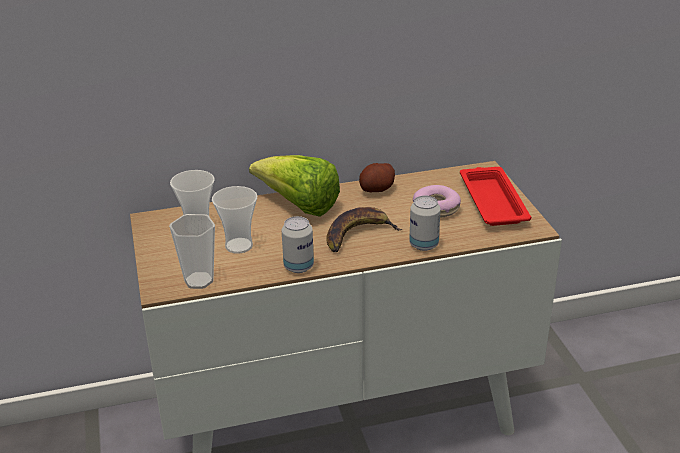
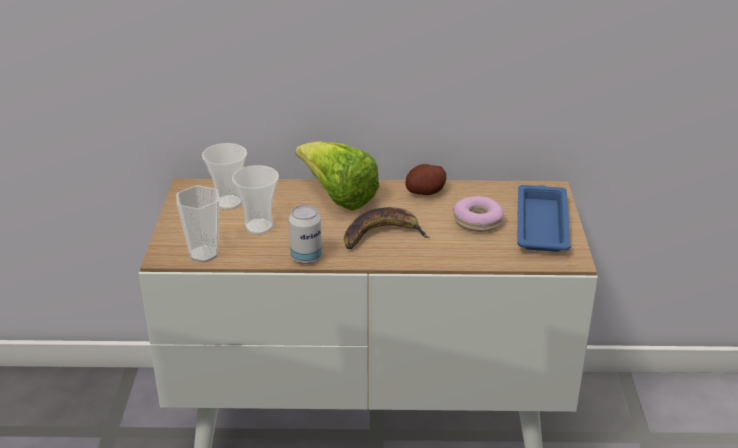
camera: 15 degrees right, 0 degrees up
(423, 245) = (444, 257): can -> none
(492, 201) = (541, 223): red tray -> blue tray

